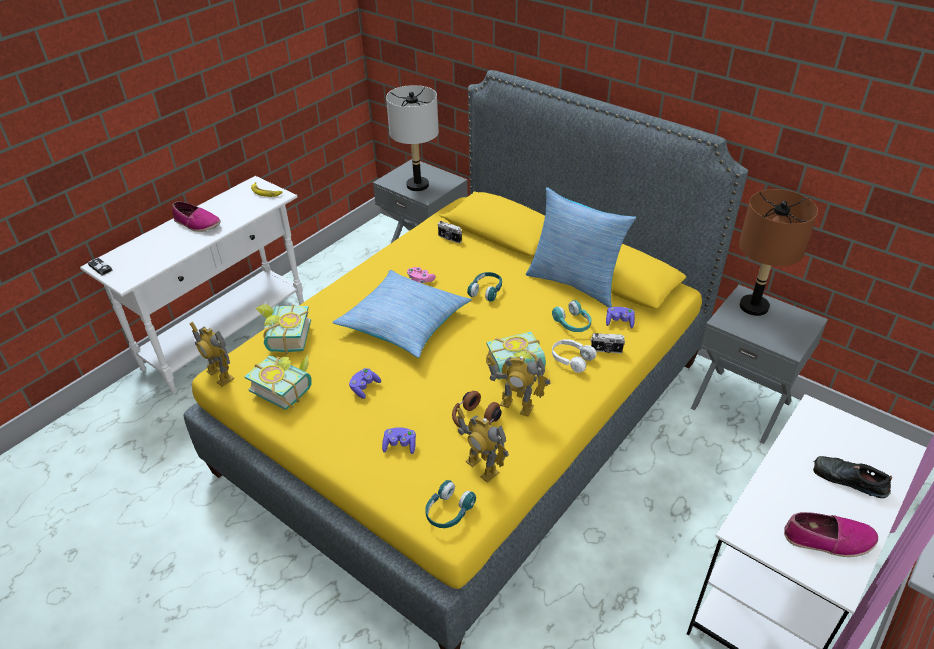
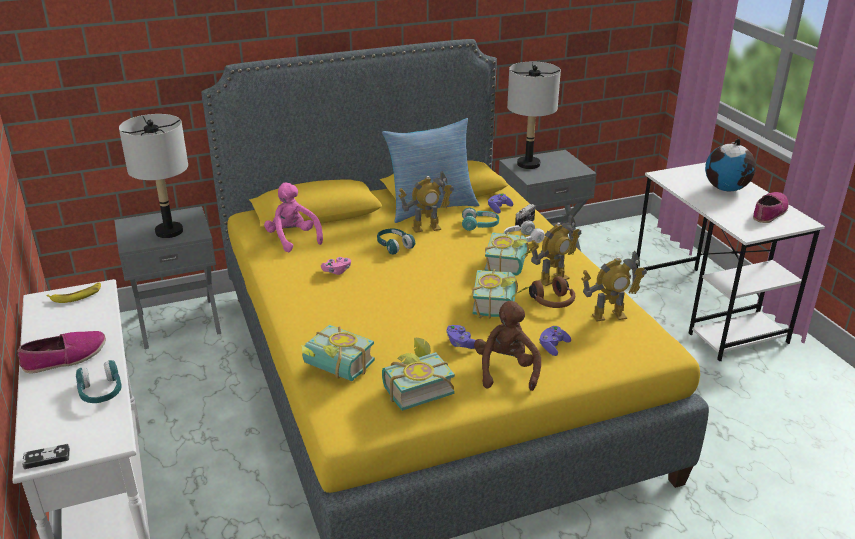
camera: 60 degrees left, 10 degrees down
(220, 375) = (346, 430): toy robot -> toy robot (426, 228)
(345, 429) = (506, 370): none -> brown plush toy
(404, 322) = (389, 297): pillow -> none
(442, 389) = (500, 305): none -> book
(448, 511) = (646, 345): turquoise headphones -> turquoise headphones (101, 392)
(449, 238) = (293, 239): camera -> pink plush toy
(754, 306) = (528, 164): brown table lamp -> grey table lamp
(848, 479) = (726, 189): black shoe -> globe

